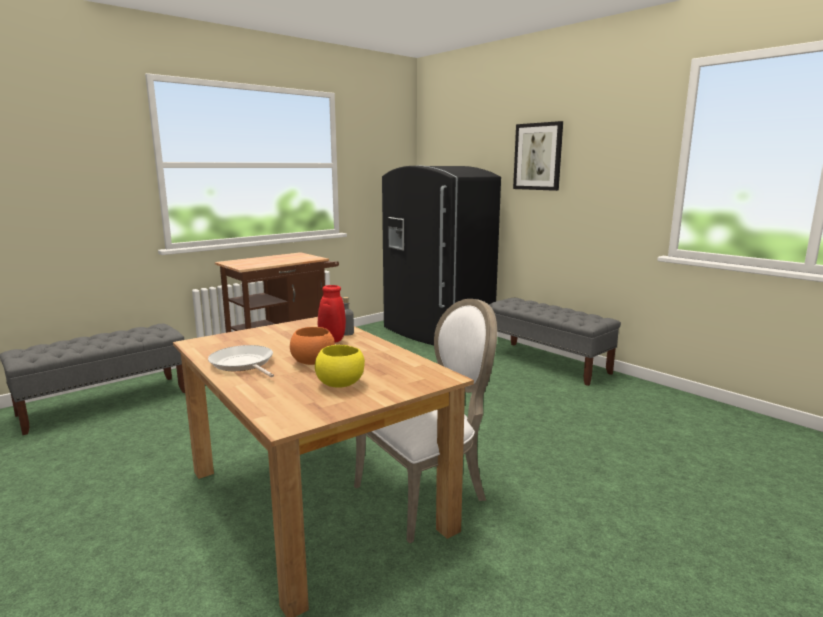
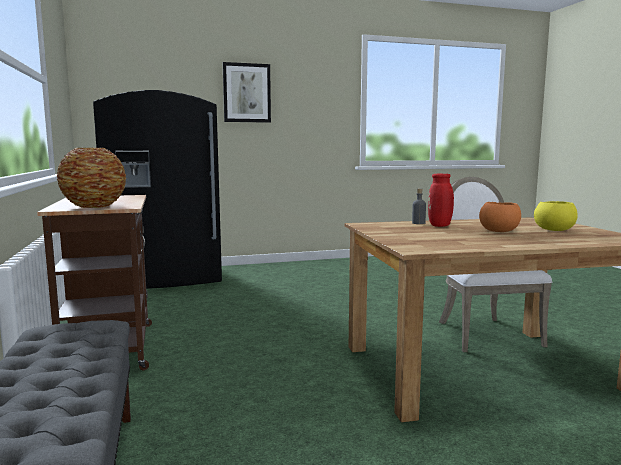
camera: 65 degrees left, 5 degrees down
(243, 263) = (94, 206): none -> vase
(243, 364) = (500, 242): frying pan -> none
(547, 362) = (294, 267): grey bench -> none

